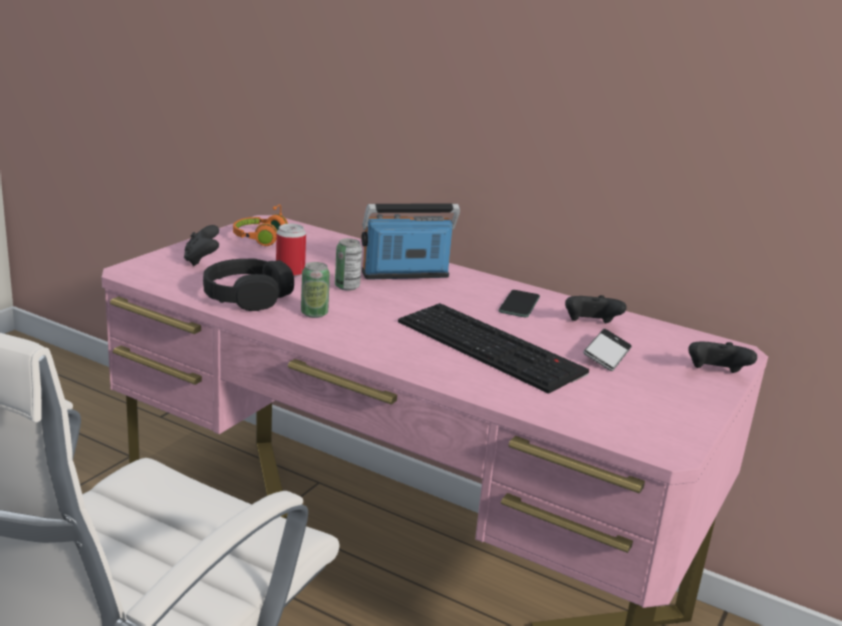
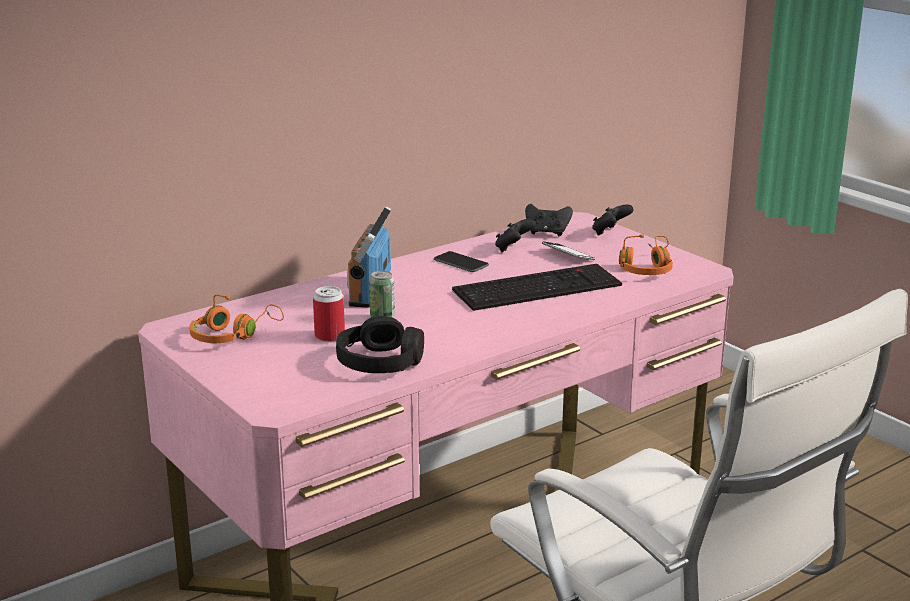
camera: 65 degrees left, 0 degrees up
(201, 261) = (267, 373): black game controller -> black game controller (547, 233)
(314, 313) = (437, 339): can -> none
(624, 405) = (646, 268): none -> orange headphones

